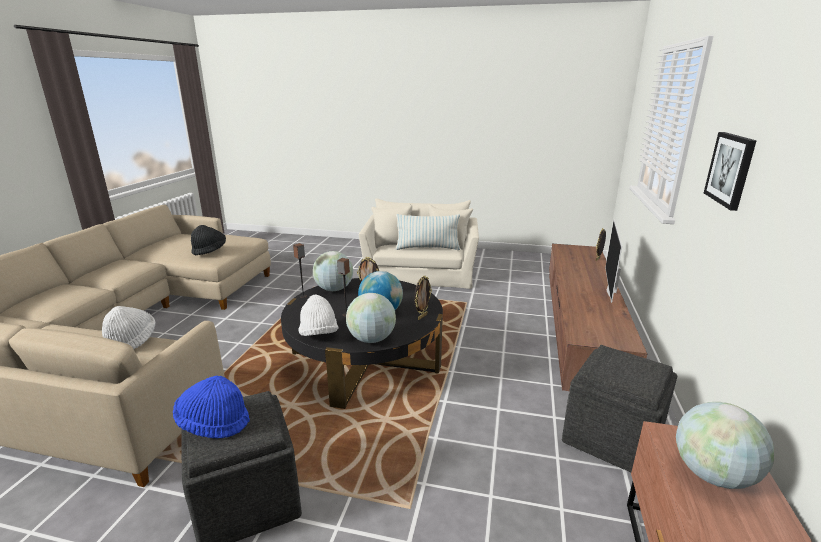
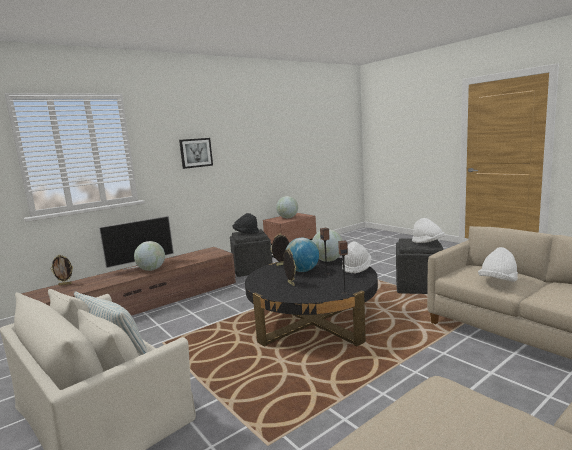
camera: 140 degrees left, 10 degrees down
(209, 250) = (451, 413): black hat -> black hat (246, 233)
(214, 423) = (428, 243): blue hat -> white hat
(334, 289) = (312, 294): globe -> globe (151, 269)

